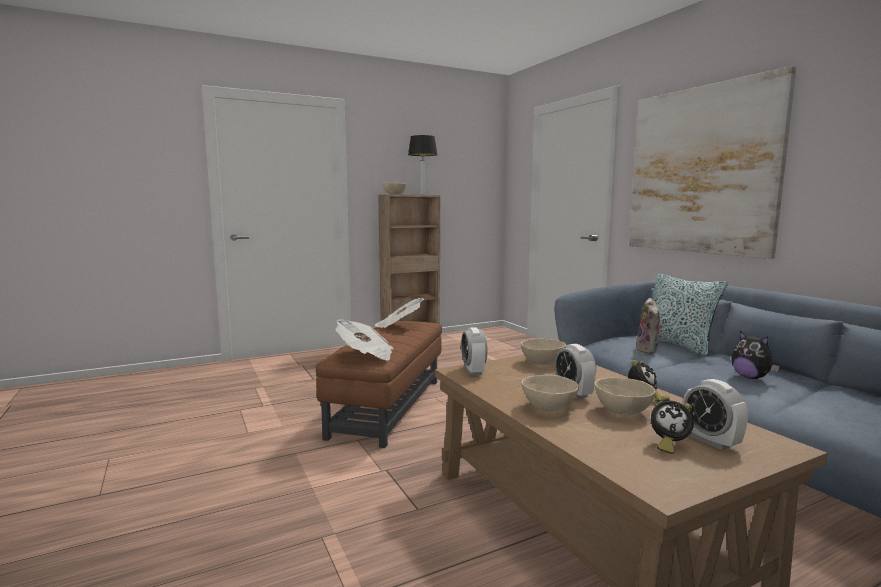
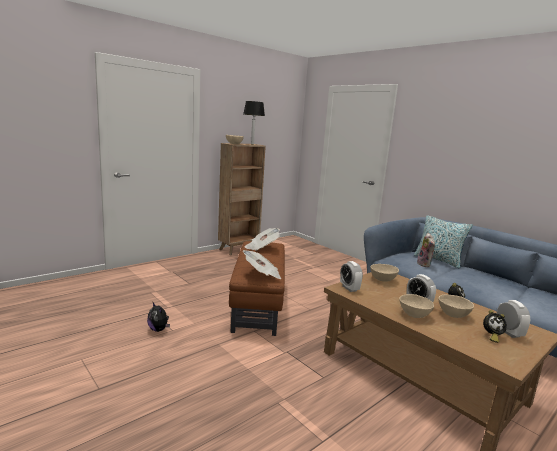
camera: 15 degrees left, 5 degrees up
(701, 170) = (451, 150): picture -> none
(711, 441) = (508, 332): alarm clock -> alarm clock turned 150 degrees counterclockwise
(751, 377) = (490, 284): plush toy -> plush toy (158, 329)

